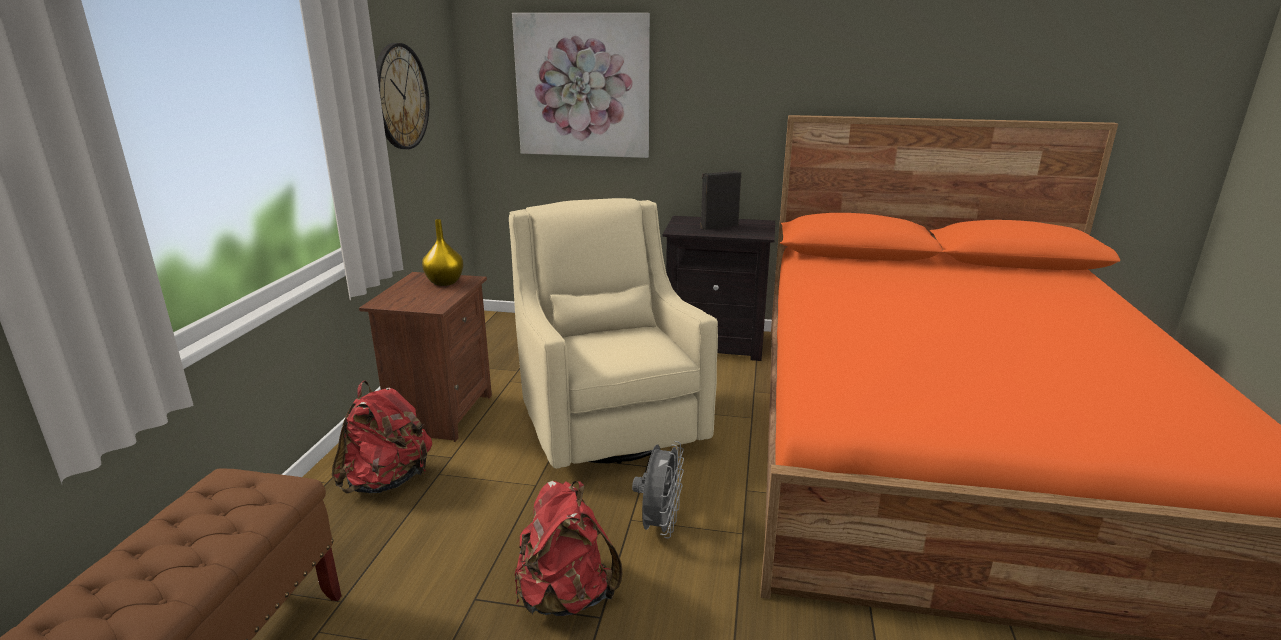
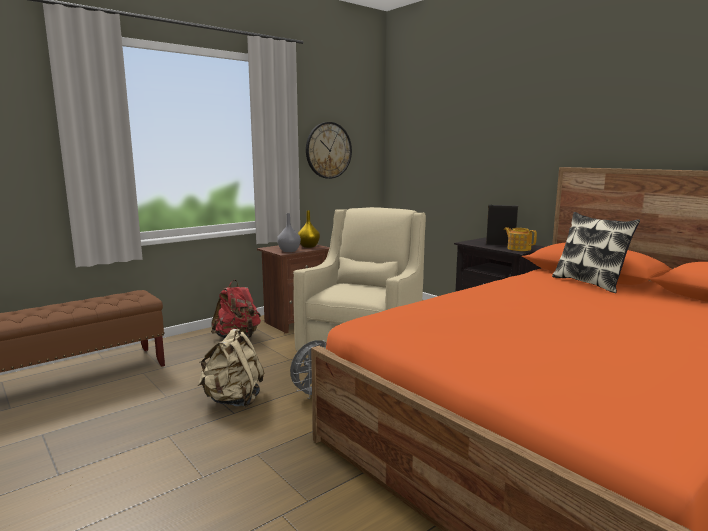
camera: 40 degrees right, 10 degrees down
(433, 300) = (289, 251): none -> grey vase
(565, 596) = (233, 400): red backpack -> beige backpack
(582, 86) = (442, 149): picture -> none
(752, 230) = (518, 249): none -> teapot
(878, 266) = (589, 283): none -> pillow

